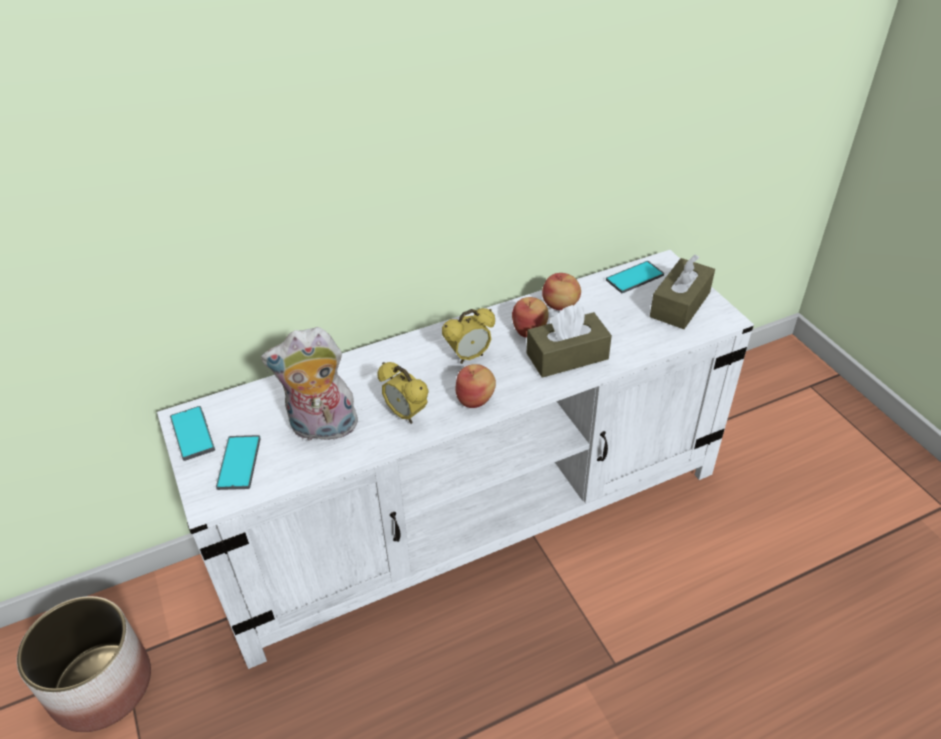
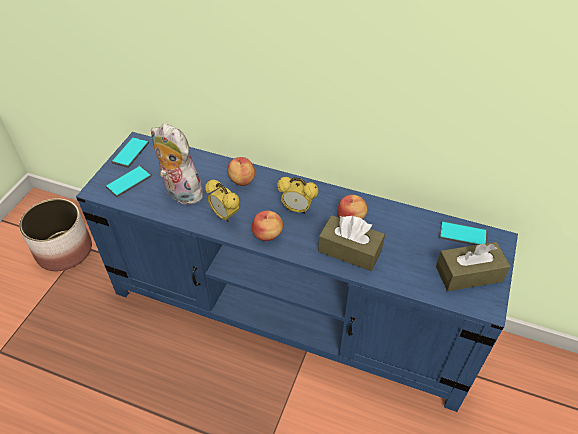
camera: 45 degrees right, 5 degrees up
(406, 414) = (224, 216): alarm clock -> alarm clock turned 45 degrees counterclockwise
(475, 514) = (291, 311): white tv stand -> blue tv stand
(560, 305) = (390, 217): apple -> apple (241, 181)

